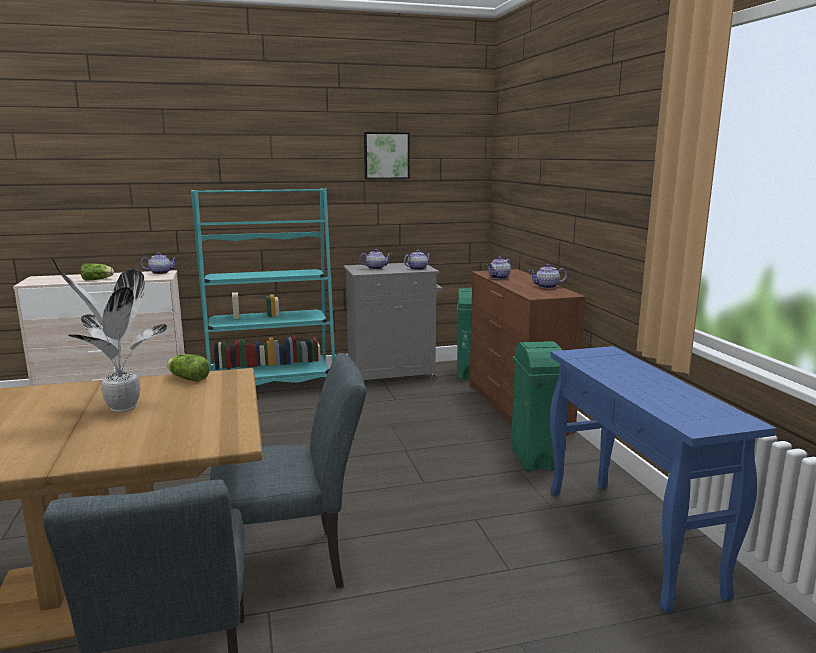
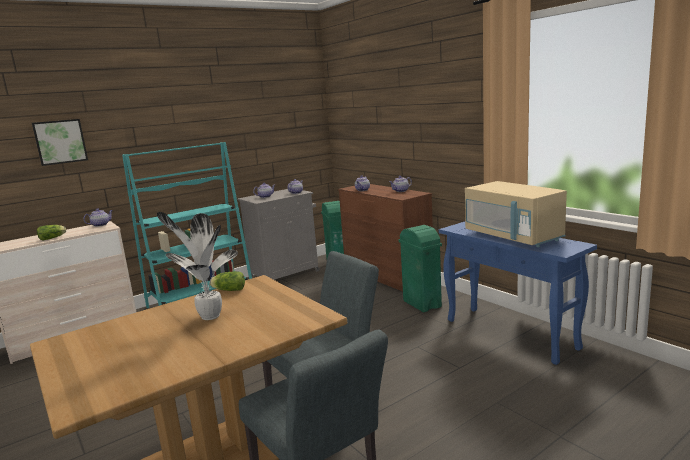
camera: 20 degrees left, 0 degrees up
(386, 155) = (257, 113): picture -> picture (60, 141)
(646, 385) = (513, 237): none -> beige microwave

